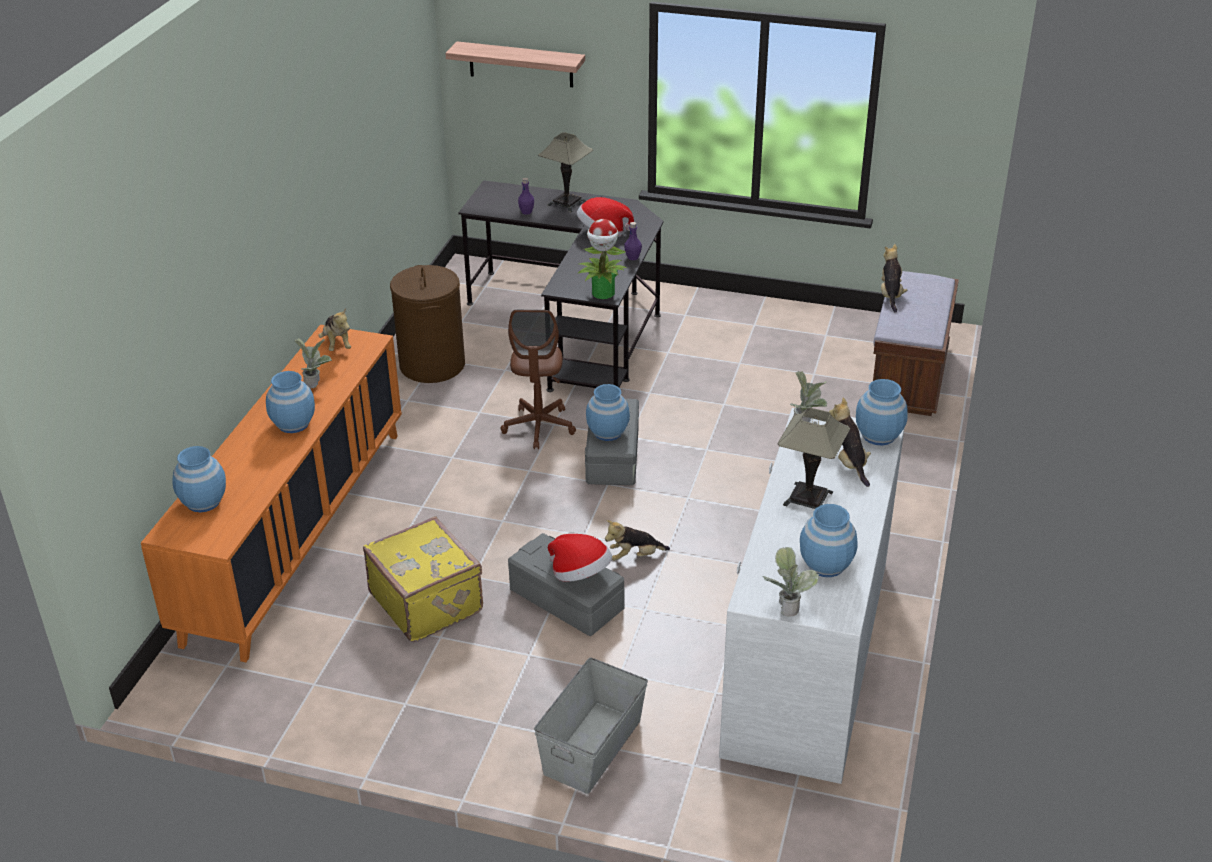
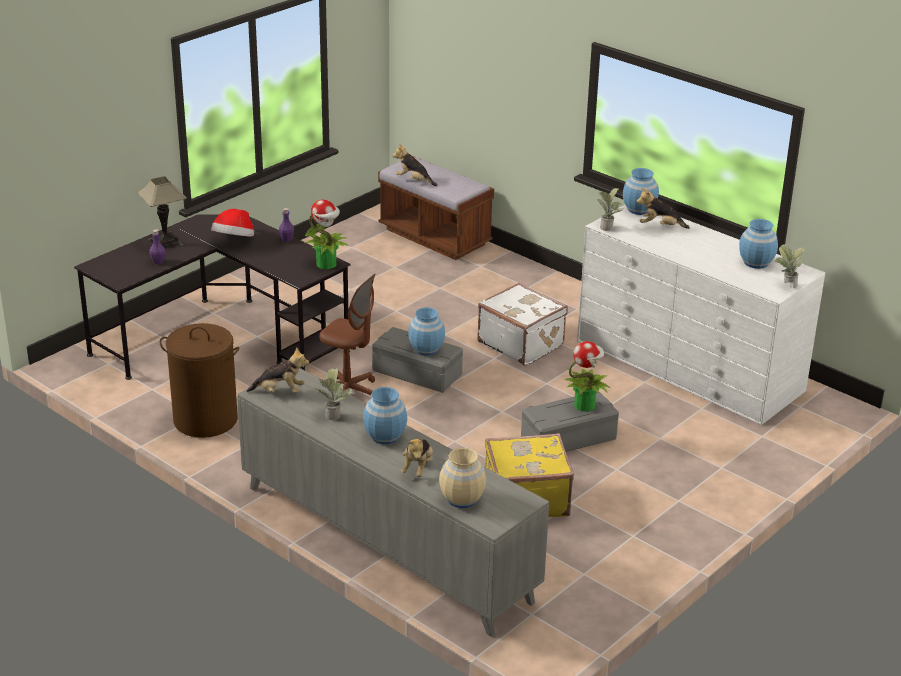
camera: 65 degrees left, 5 degrees down
(204, 502) = (462, 499): blue vase -> beige vase
(296, 533) = (385, 544): orange cabinet -> grey cabinet
(521, 64) = (76, 142): shelf -> none
(580, 575) = (585, 405): hat -> potted plant
(593, 746) = (724, 468): grey storage box -> none
(634, 556) = (542, 398): plush toy -> plush toy (417, 468)
(736, 507) = (521, 343): none -> white suitcase
(808, 498) = (687, 248): table lamp -> none

